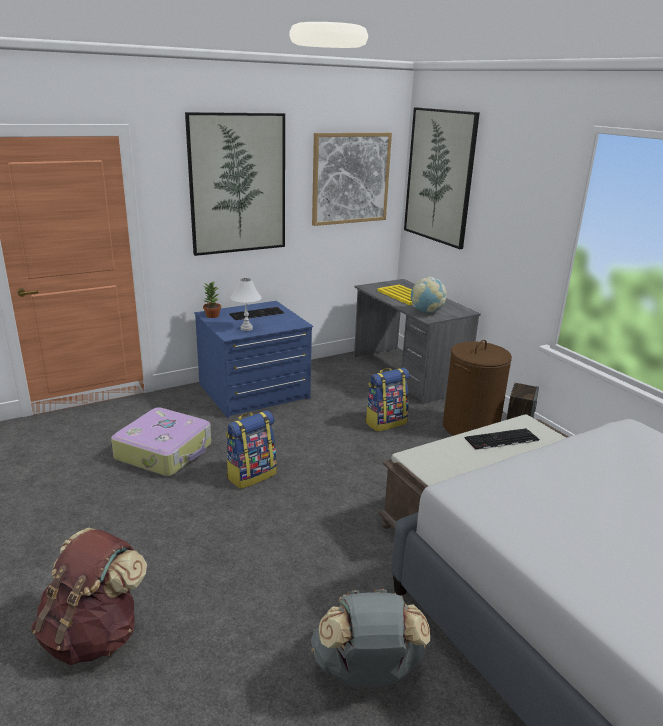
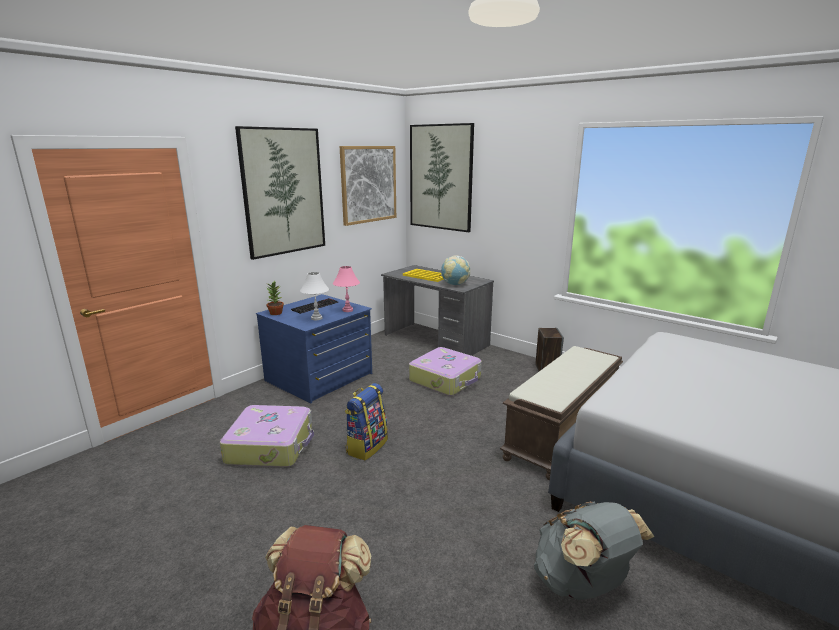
camera: 20 degrees left, 5 degrees down
(285, 324) = (347, 310): none -> pink table lamp
(385, 422) = (446, 379): backpack -> suitcase
(470, 427) = (510, 370): brown laundry basket -> none
(501, 440) = (576, 366): keyboard -> none

